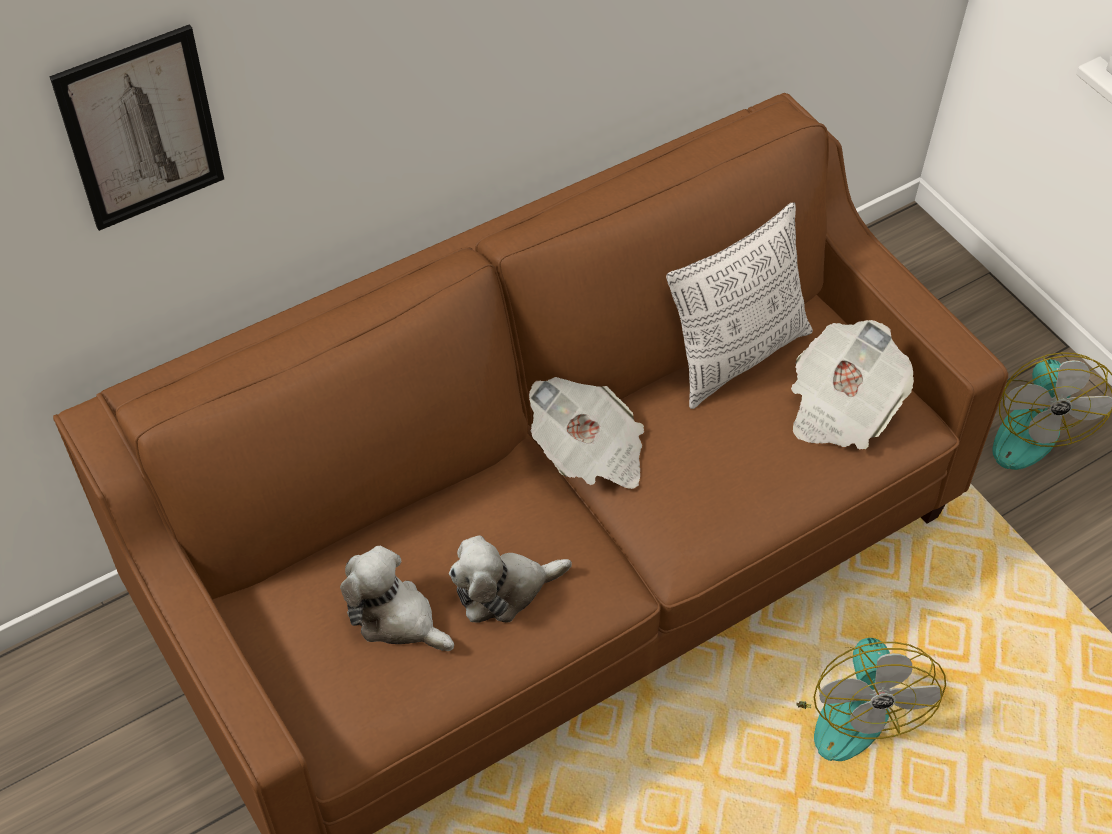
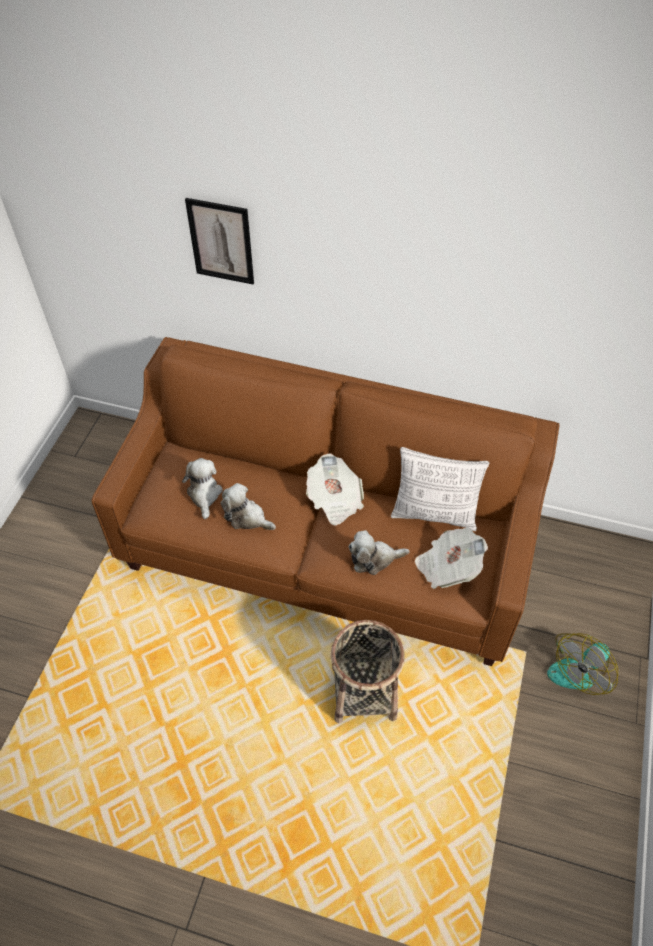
camera: 50 degrees right, 0 degrees up
(745, 481) = (374, 559): none -> plush toy
(846, 704) = (363, 693): fan -> basket

